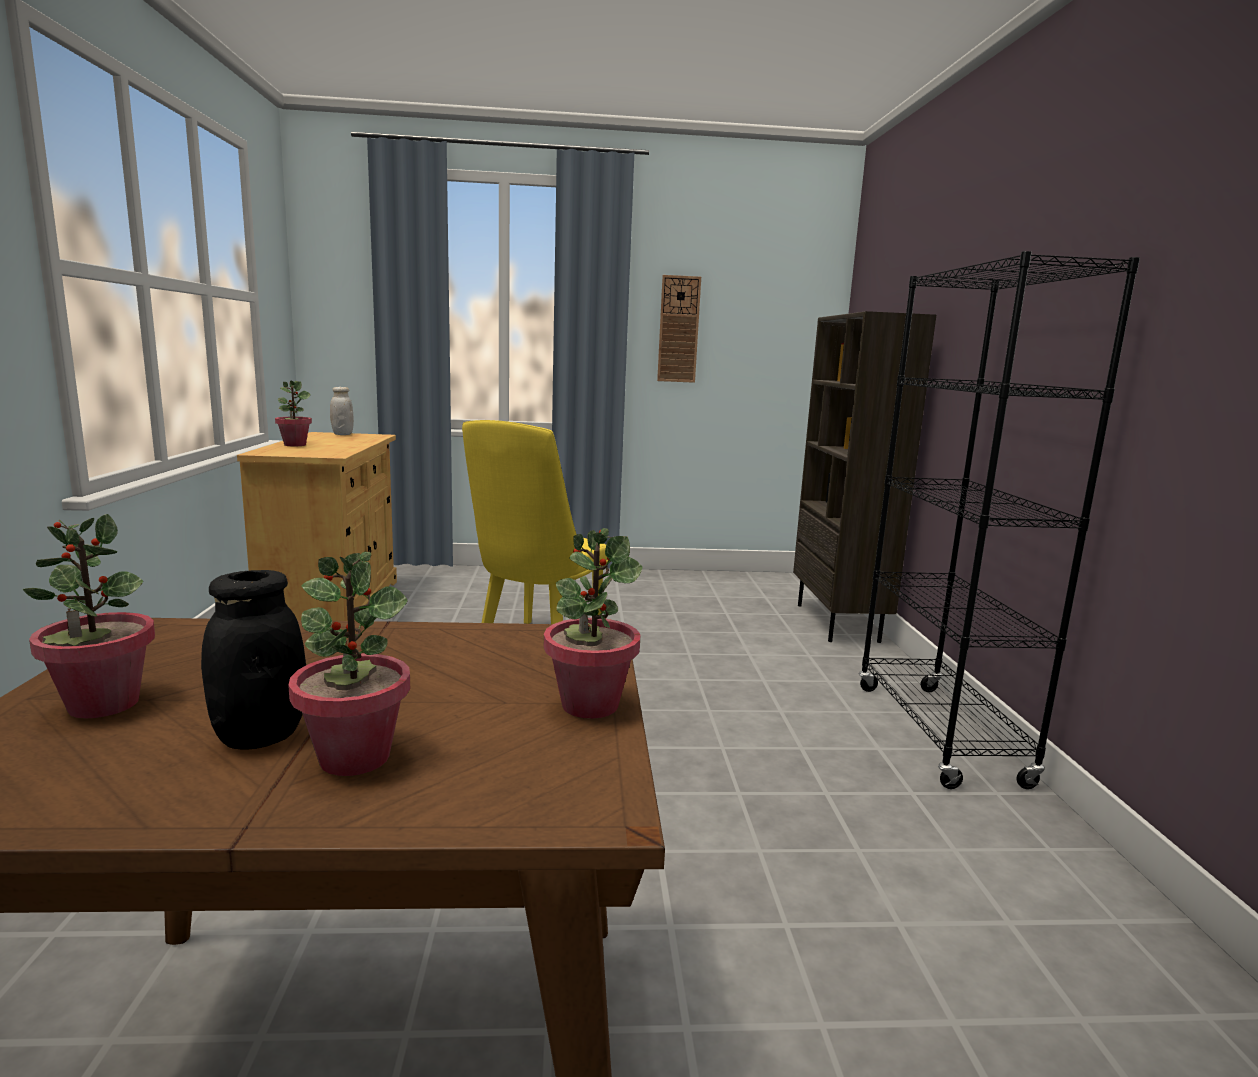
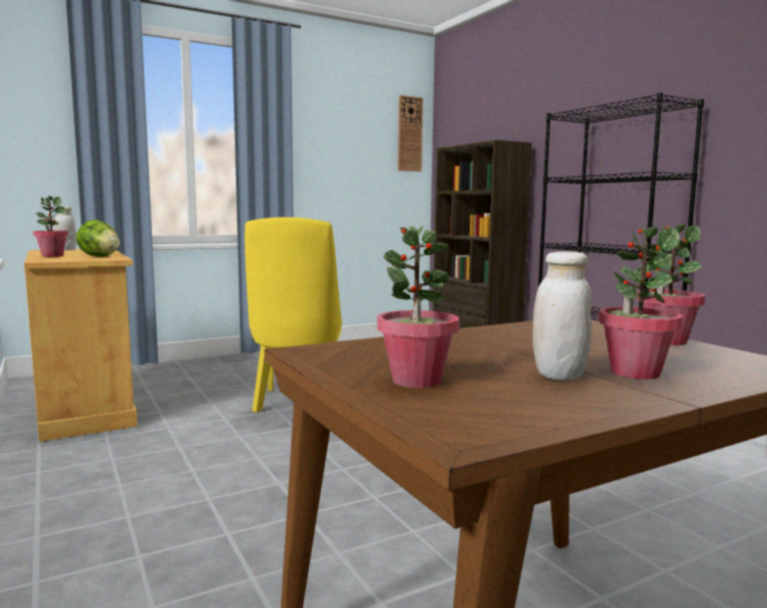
camera: 25 degrees left, 5 degrees down
(260, 736) = (559, 375): black jar -> white jar
(330, 450) = (100, 257): none -> lettuce
(678, 329) = (324, 159): wall clock -> wall clock (409, 134)

